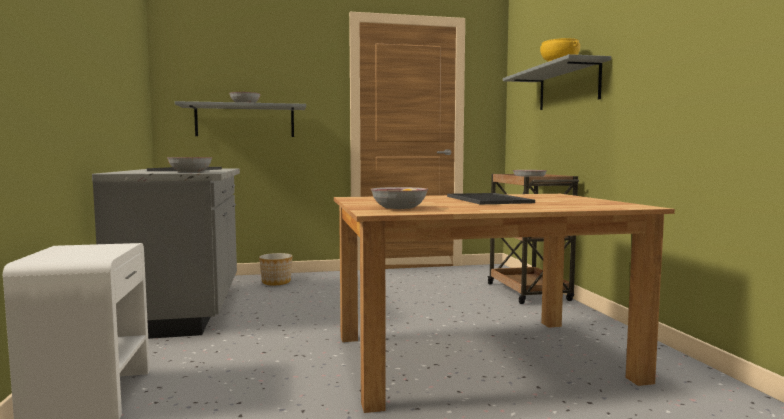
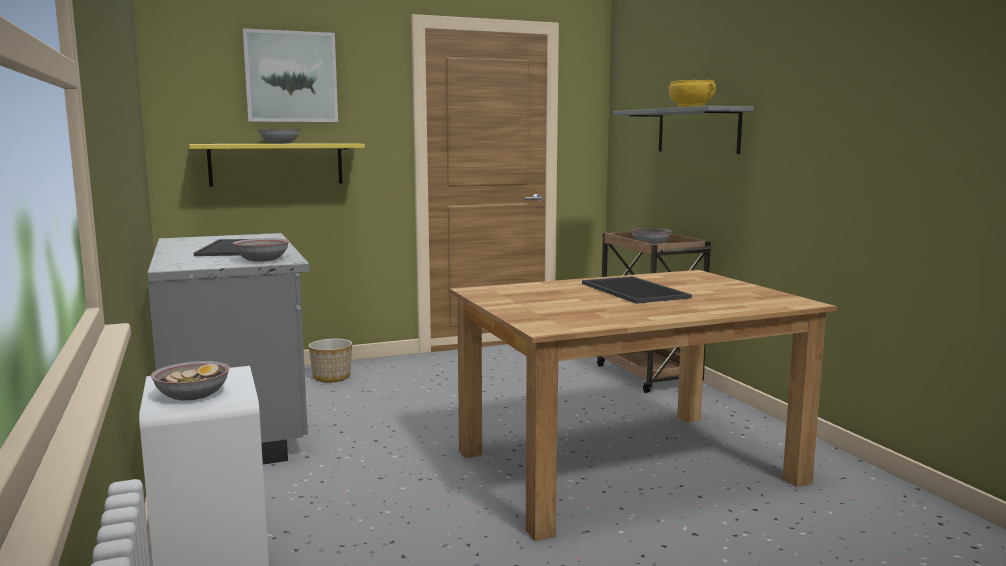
camera: 10 degrees left, 5 degrees up
(245, 121) = (276, 164): grey shelf -> yellow shelf
(257, 57) = (291, 77): none -> picture
(399, 208) = (558, 317): bowl -> bowl (192, 395)

